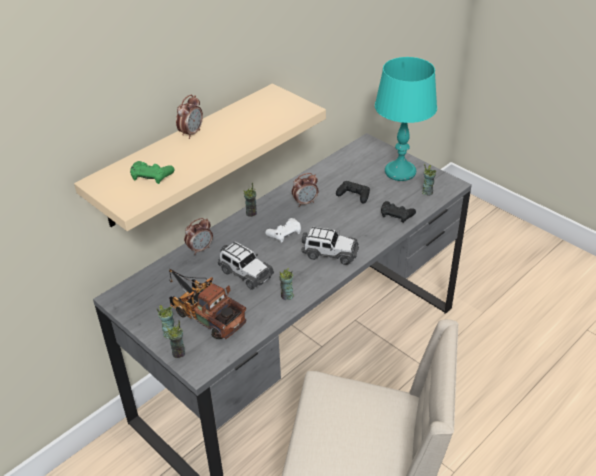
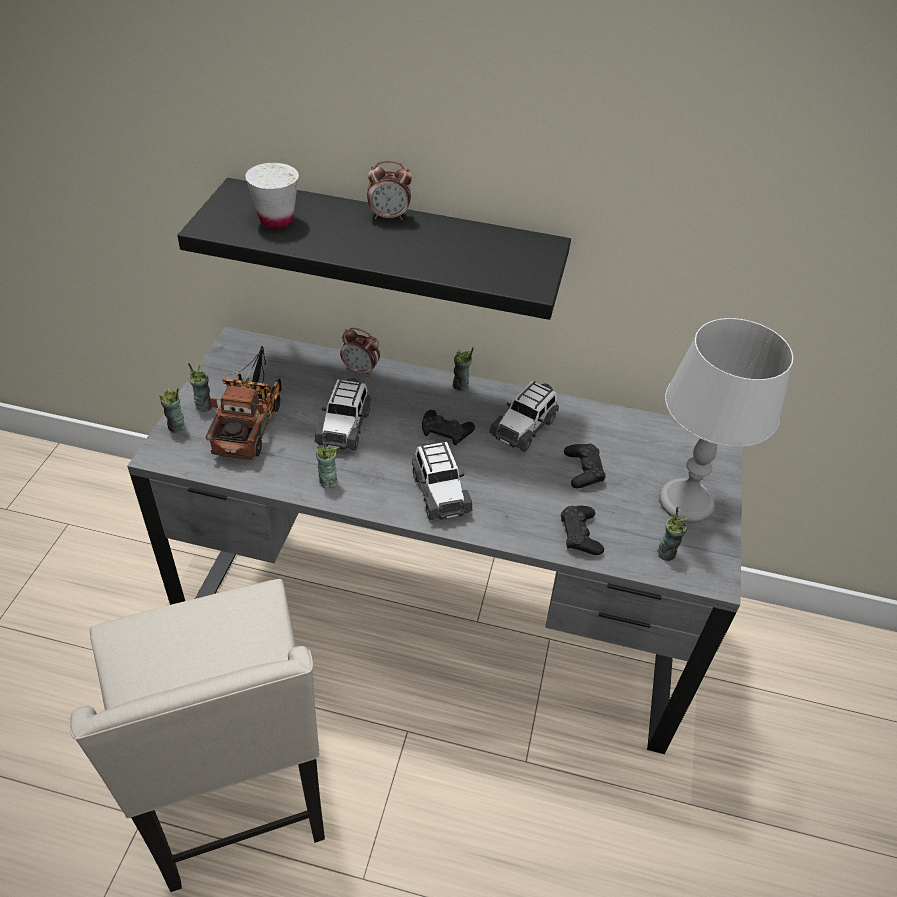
camera: 55 degrees right, 5 degrees up
(151, 176) = (276, 220): green game controller -> white cup
(185, 156) = (394, 247): beige shelf -> black shelf
(284, 233) = (446, 431): white game controller -> black game controller
(305, 202) = (524, 427): alarm clock -> toy car
(400, 172) = (685, 502): turquoise table lamp -> grey table lamp

